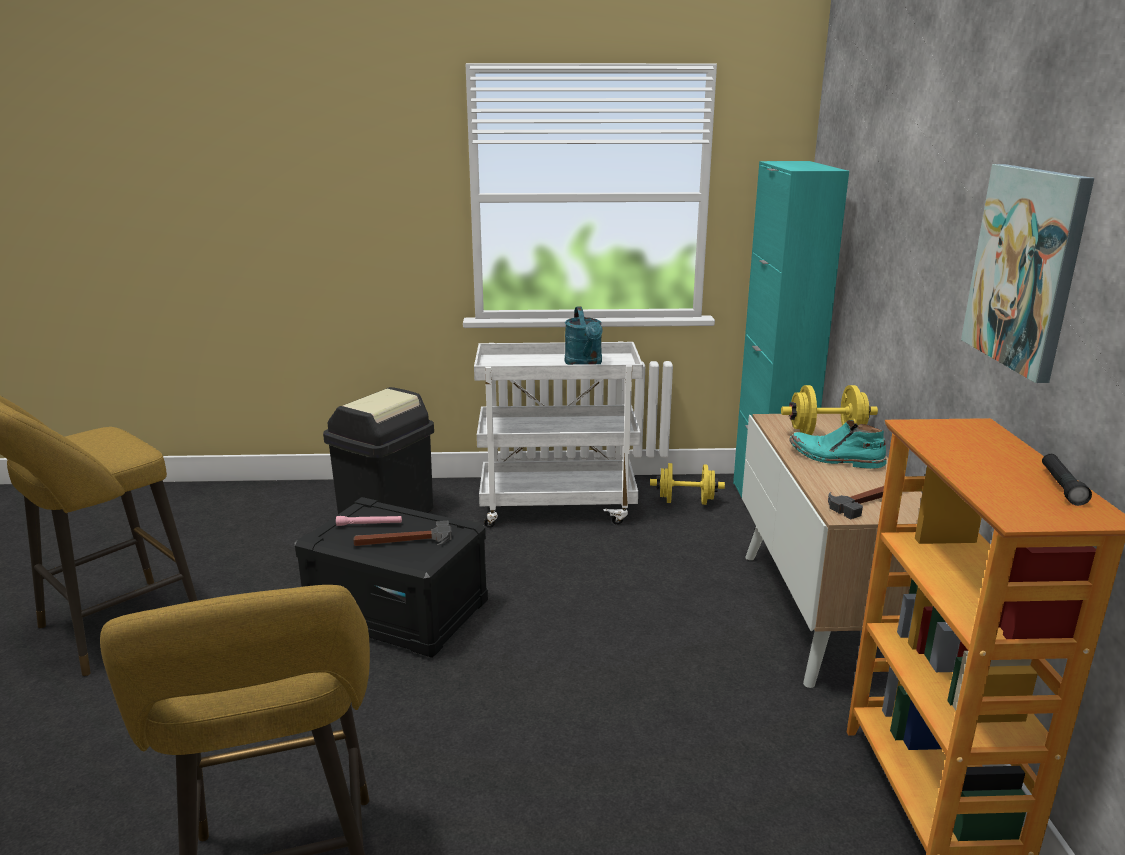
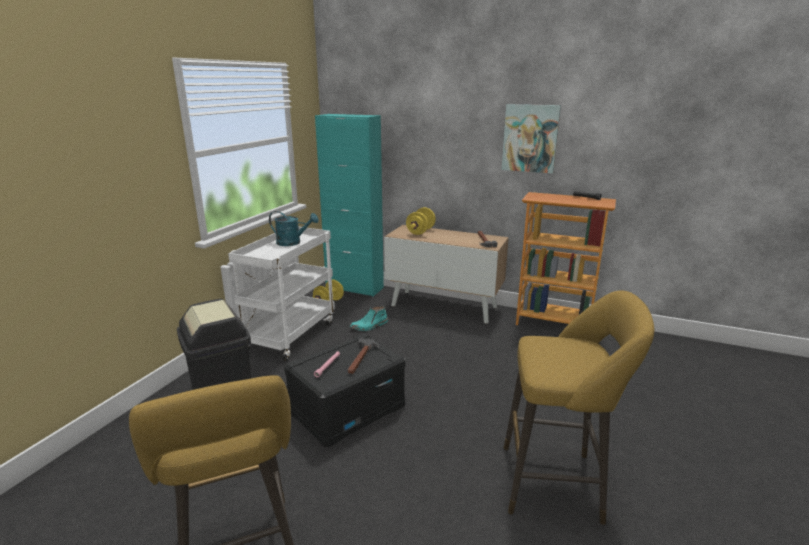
camera: 65 degrees left, 0 degrees up
(835, 458) = (444, 236): turquoise boot -> turquoise boot (369, 326)

